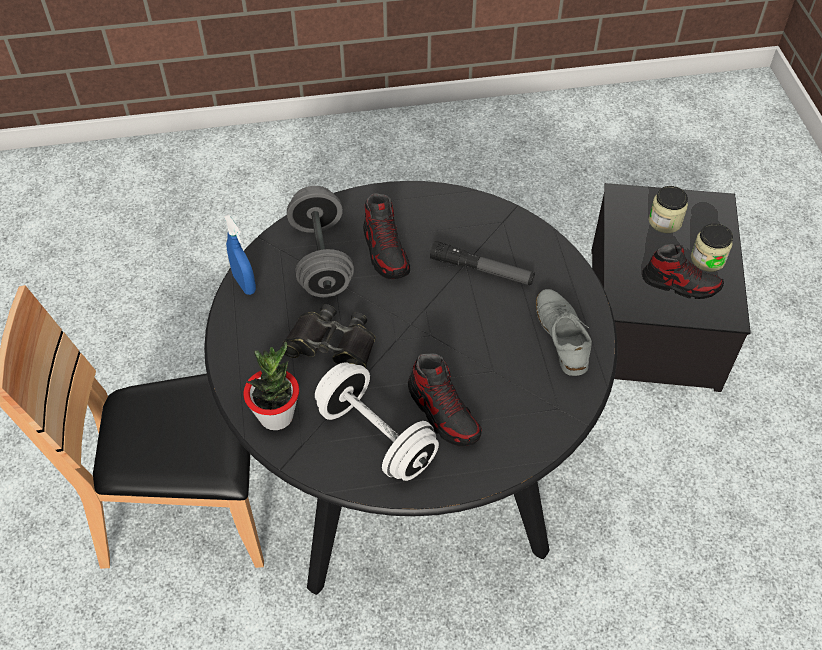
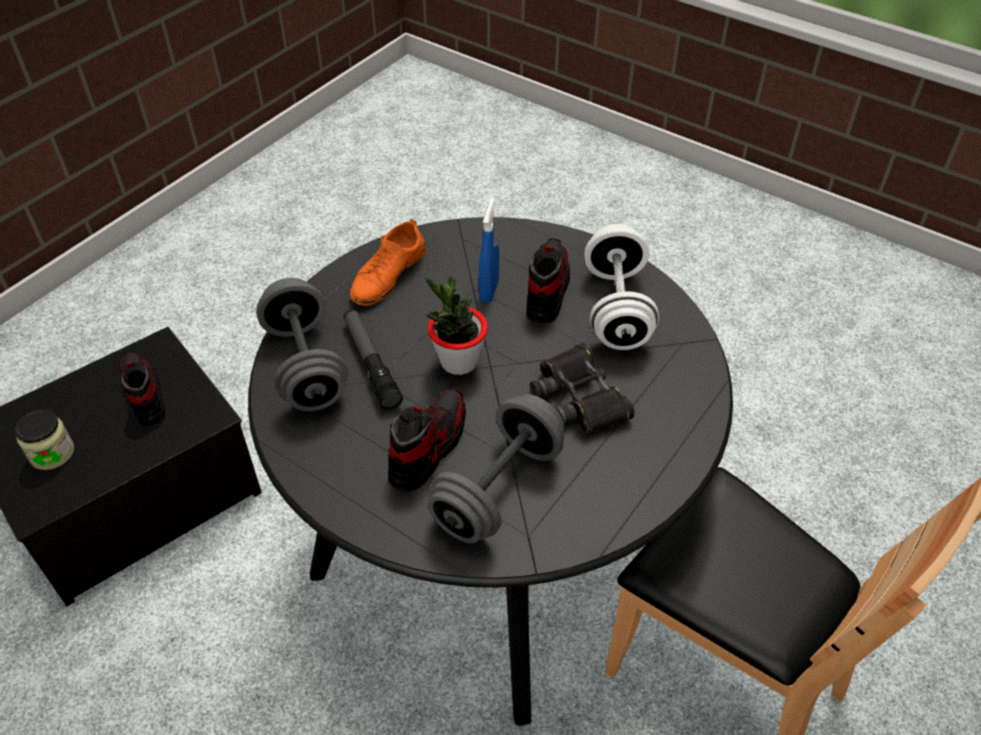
camera: 135 degrees left, 5 degrees down
(244, 284) = (604, 523): blue spray bottle -> blue spray bottle (489, 291)
(276, 416) = (685, 377): potted plant -> potted plant (458, 362)
(515, 240) = (306, 366): none -> grey dumbbell
(561, 335) = (388, 275): grey shoe -> orange shoe
(707, 259) = (89, 394): jar -> none

